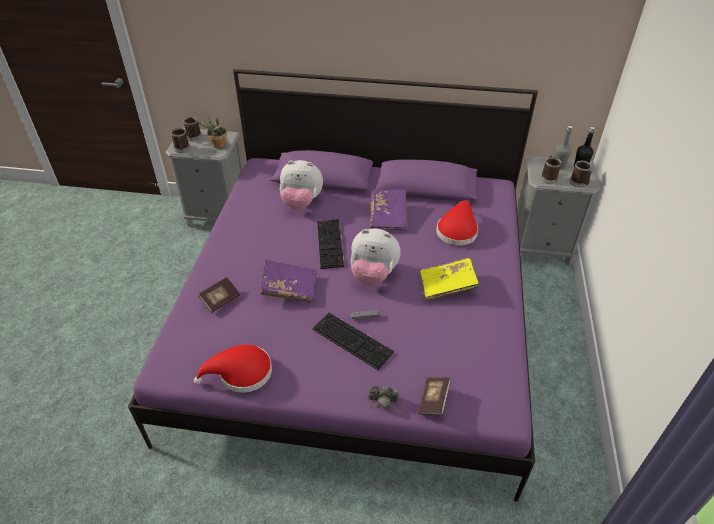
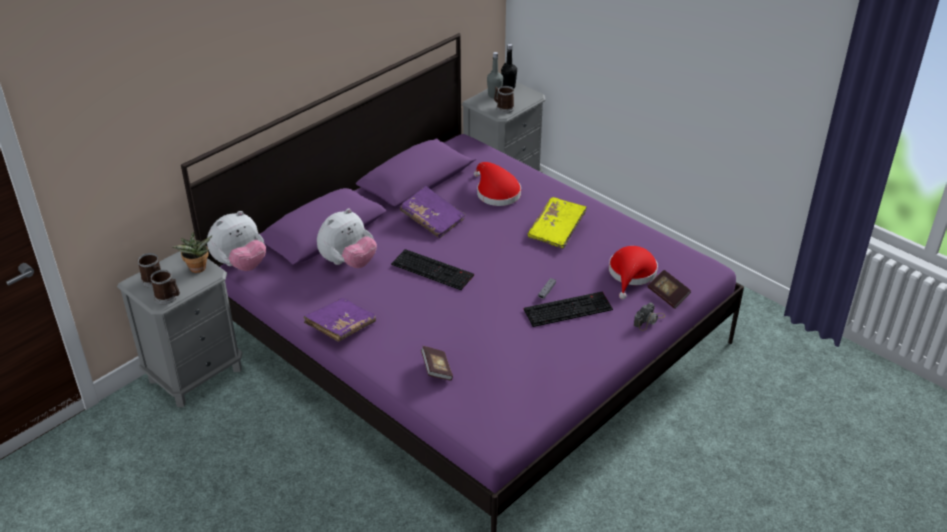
camera: 55 degrees left, 5 degrees down
(241, 373) = (546, 389): red hat -> red hat (631, 274)
(289, 288) = (467, 319): purple book -> purple book (341, 327)
(373, 275) = (501, 263): plush toy -> plush toy (240, 264)
(579, 183) = (528, 99): mug -> none

